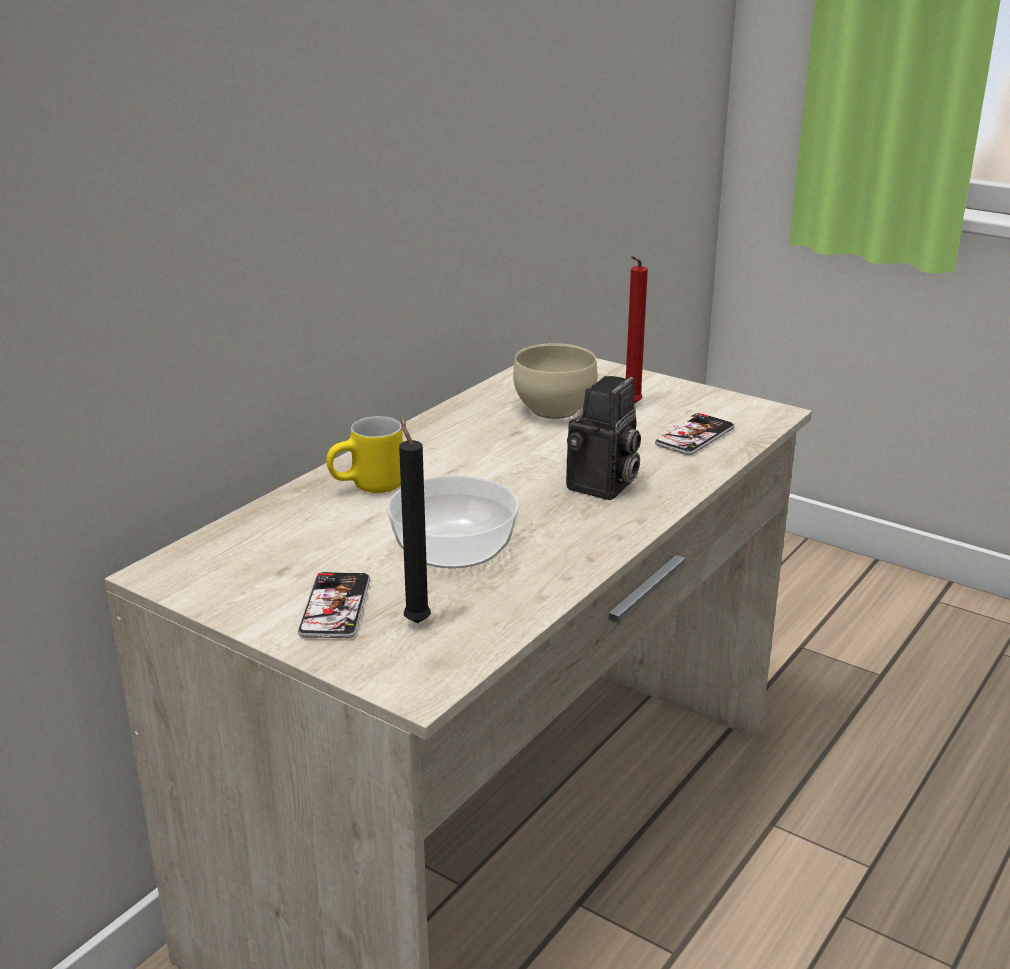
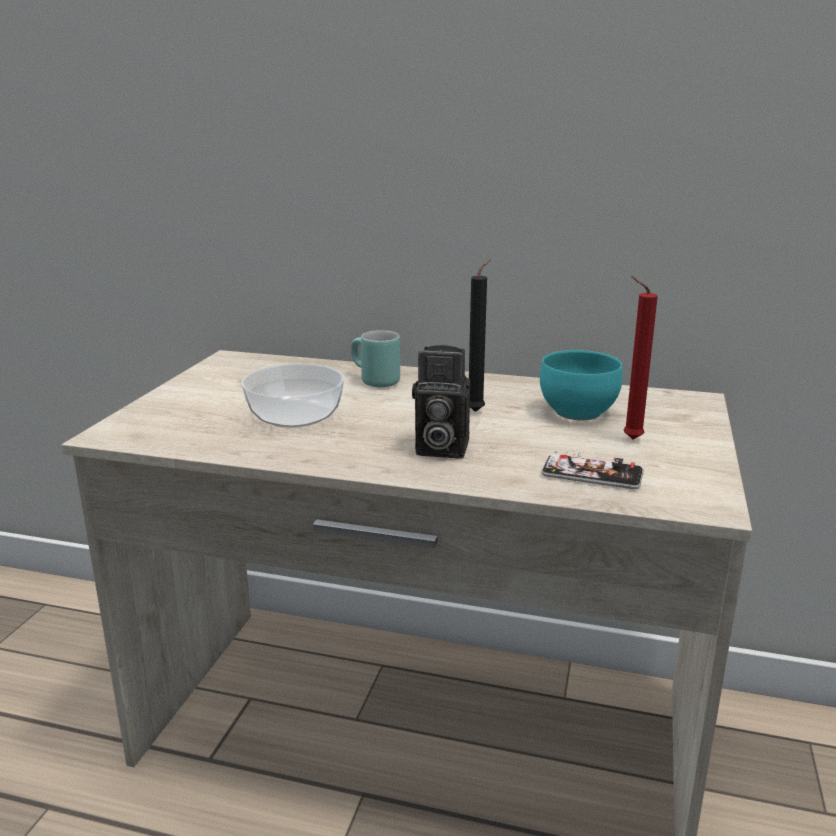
camera: 70 degrees right, 5 degrees down
(335, 607) = (202, 399): phone -> none
(369, 488) = (372, 381): yellow mug -> turquoise mug
(416, 620) = (190, 421): black candle -> black candle (477, 411)
(557, 410) = (578, 414): beige bowl -> turquoise bowl

